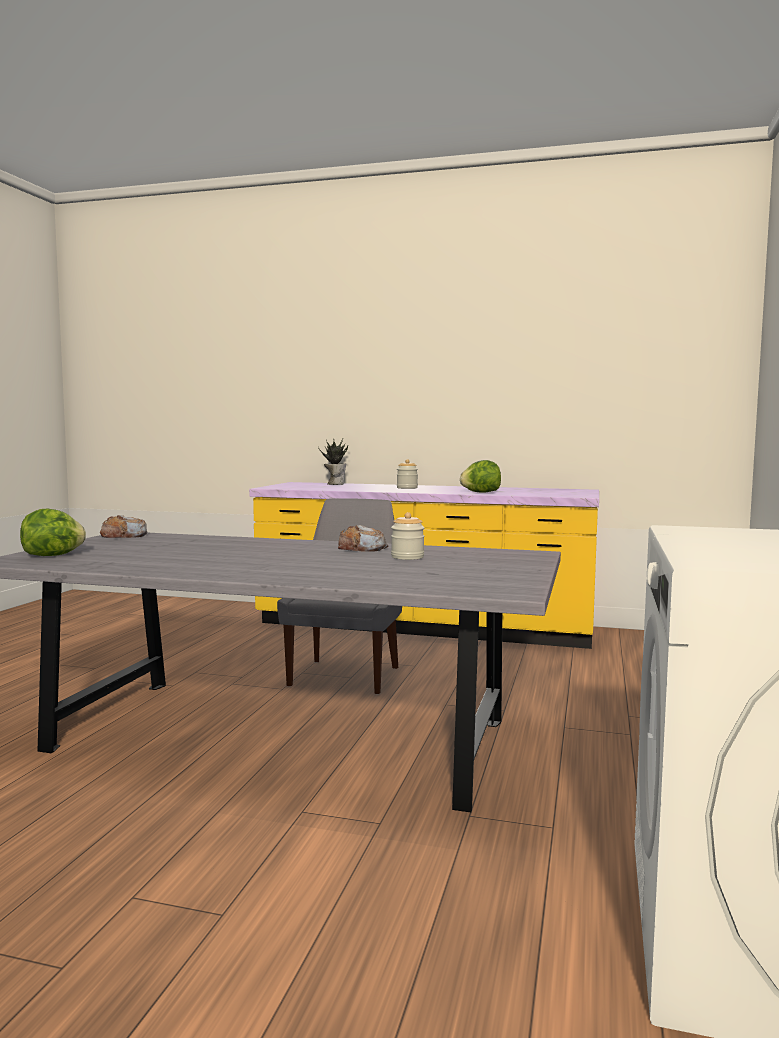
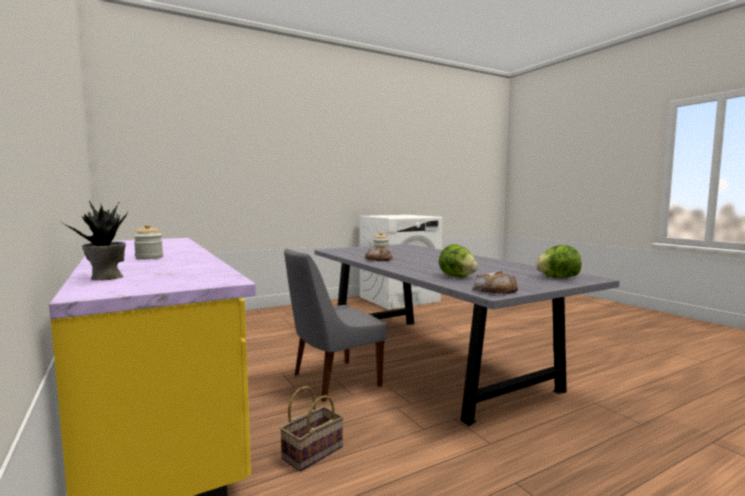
camera: 135 degrees left, 0 degrees up
(260, 643) = (313, 451): none -> basket
(481, 492) = (177, 246): lettuce -> lettuce (457, 277)

